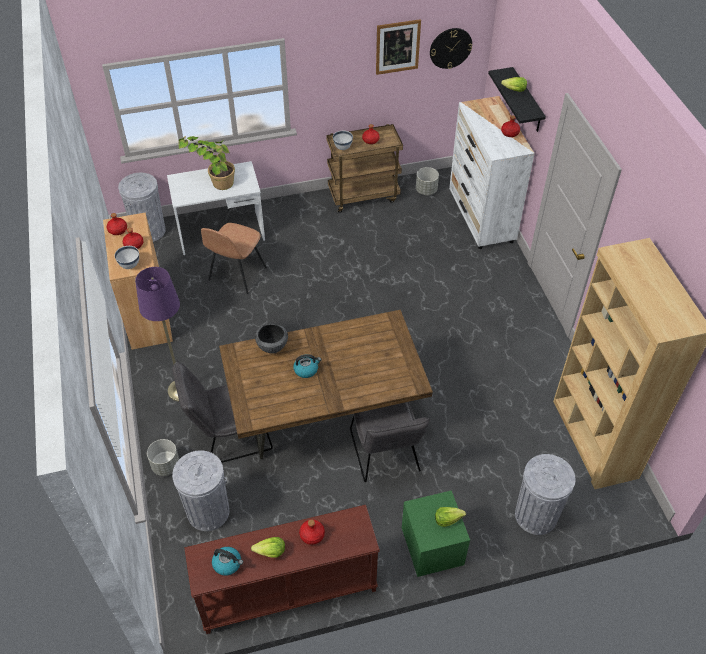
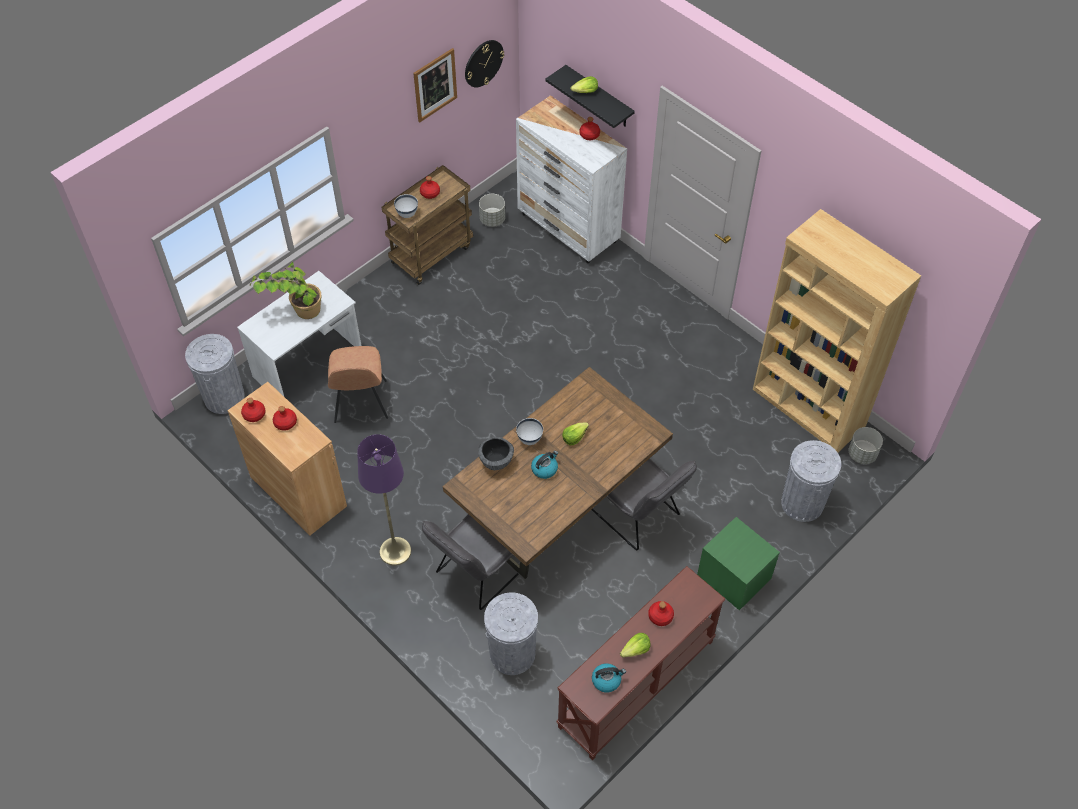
camera: 30 degrees left, 5 degrees up
(130, 265) = (300, 447): white bowl -> white bowl (530, 439)
(165, 465) = (437, 632): grey planter -> grey planter (862, 454)
(448, 519) = (750, 543): lettuce -> lettuce (574, 437)

